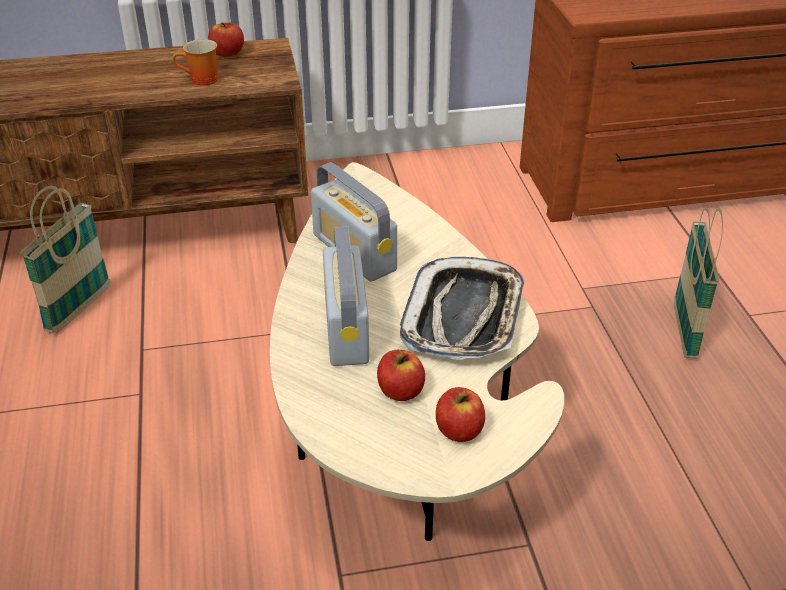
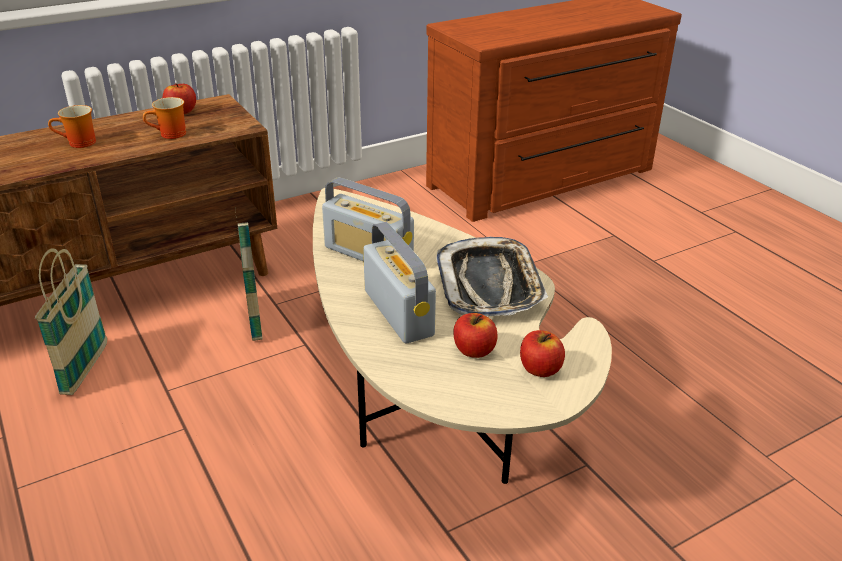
camera: 20 degrees left, 5 degrees down
(110, 77) = (79, 144): none -> mug
(684, 331) = (615, 281): basket -> basket (255, 319)

